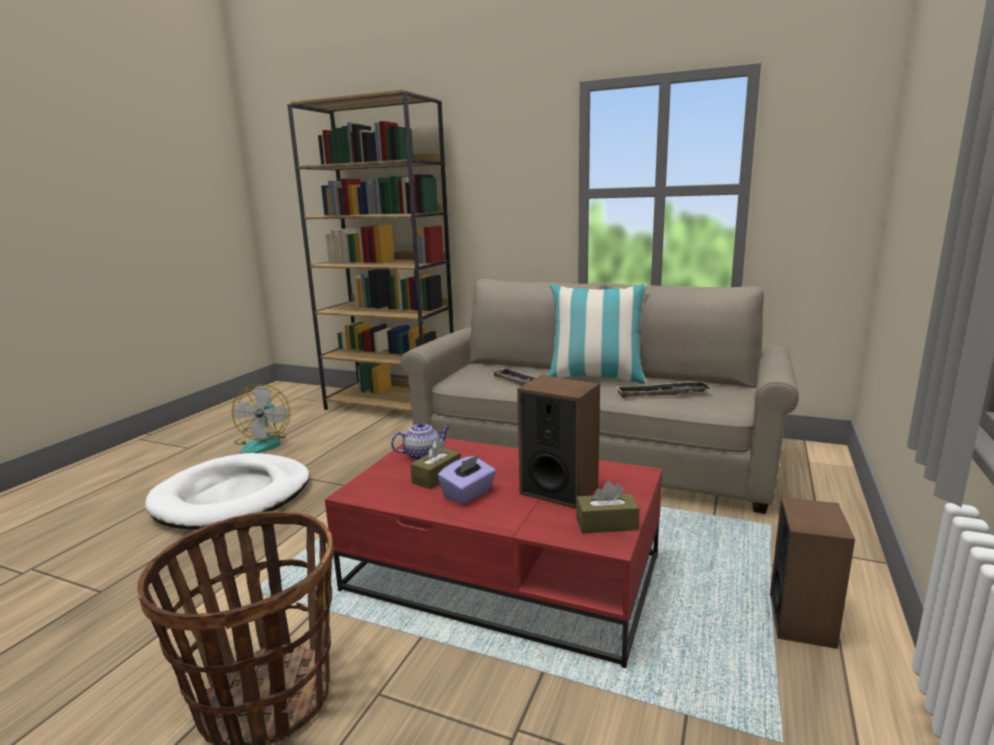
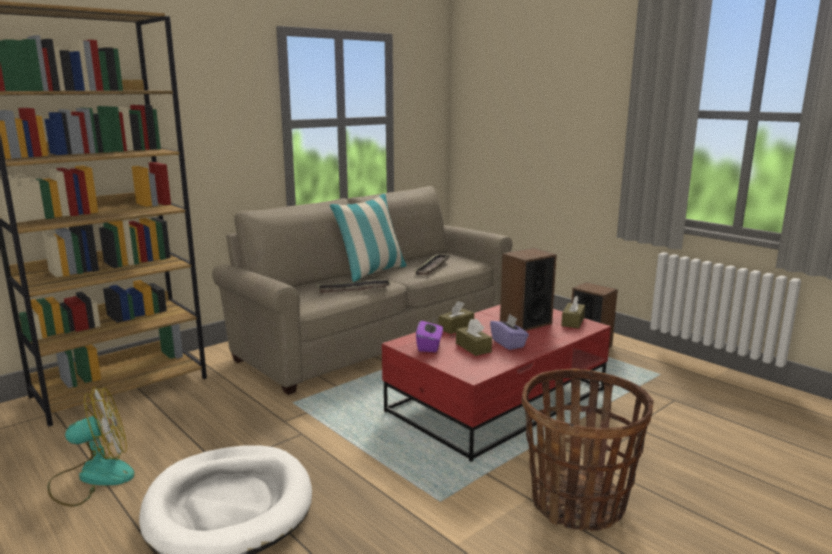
camera: 65 degrees left, 0 degrees up
(264, 443) = (92, 477): fan -> fan turned 45 degrees counterclockwise
(423, 455) = (429, 346): teapot -> purple tissue box
(495, 455) = (456, 327): none -> brown tissue box

